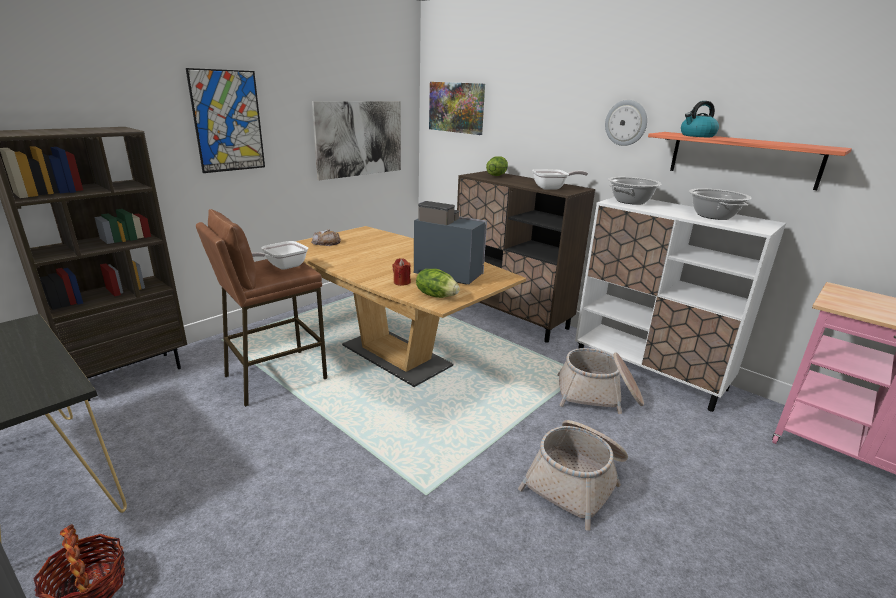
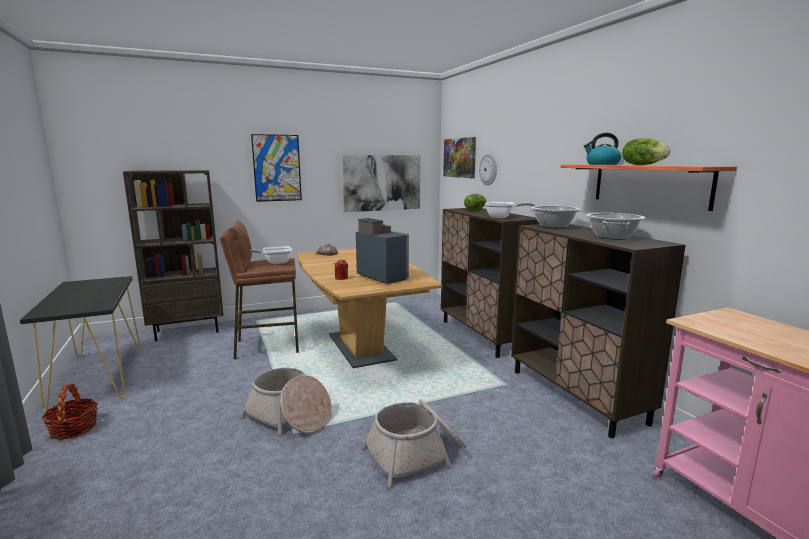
camera: 25 degrees right, 10 degrees down
(436, 295) = (353, 287): lettuce -> lettuce (642, 165)
(598, 395) = (503, 402): basket -> basket (289, 417)
(626, 123) = (563, 159): wall clock -> wall clock (488, 169)
(649, 372) = (576, 396): white cabinet -> brown cabinet

